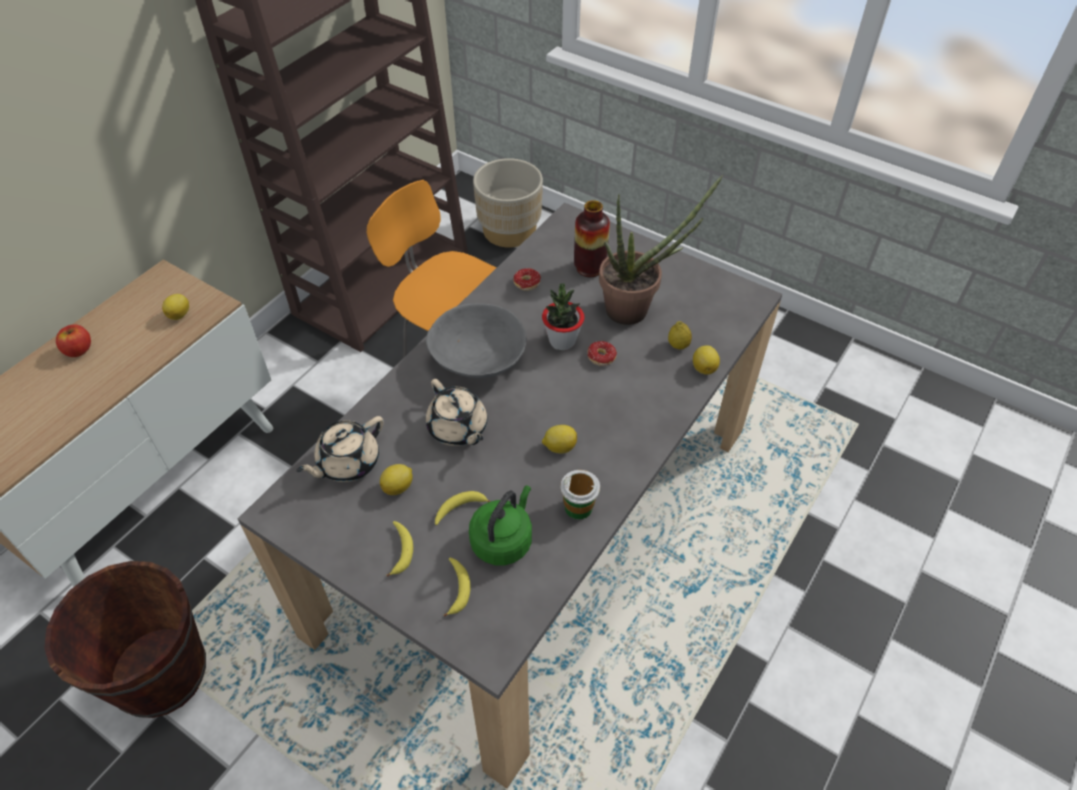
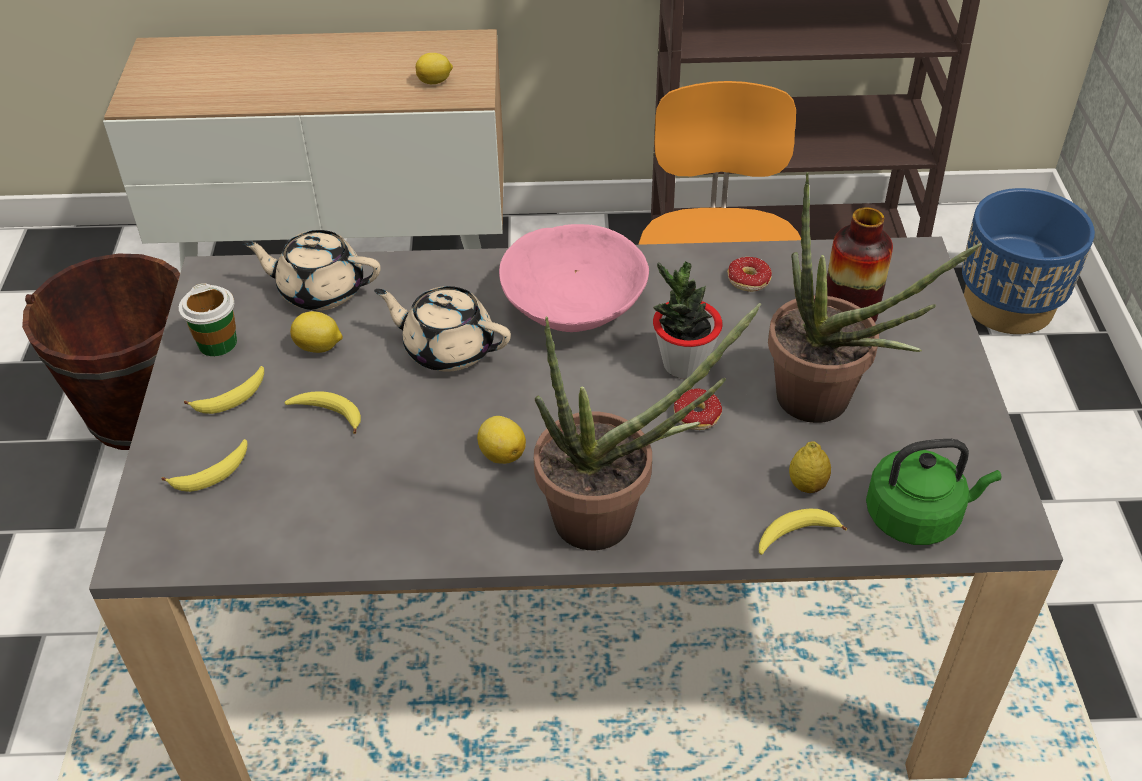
camera: 55 degrees right, 5 degrees down
(78, 350) = (328, 55): apple -> none
(458, 428) = (447, 348): beige teapot -> beige teapot turned 90 degrees clockwise
(478, 359) = (573, 306): grey bowl -> pink bowl
(503, 540) = (312, 477): green kettle -> green kettle (917, 516)
(509, 230) = (1008, 305): beige planter -> blue planter
(578, 507) = (419, 522): cup -> cup (217, 343)
(642, 428) = (611, 520): none -> potted plant
(704, 368) = (795, 535): lemon -> banana

